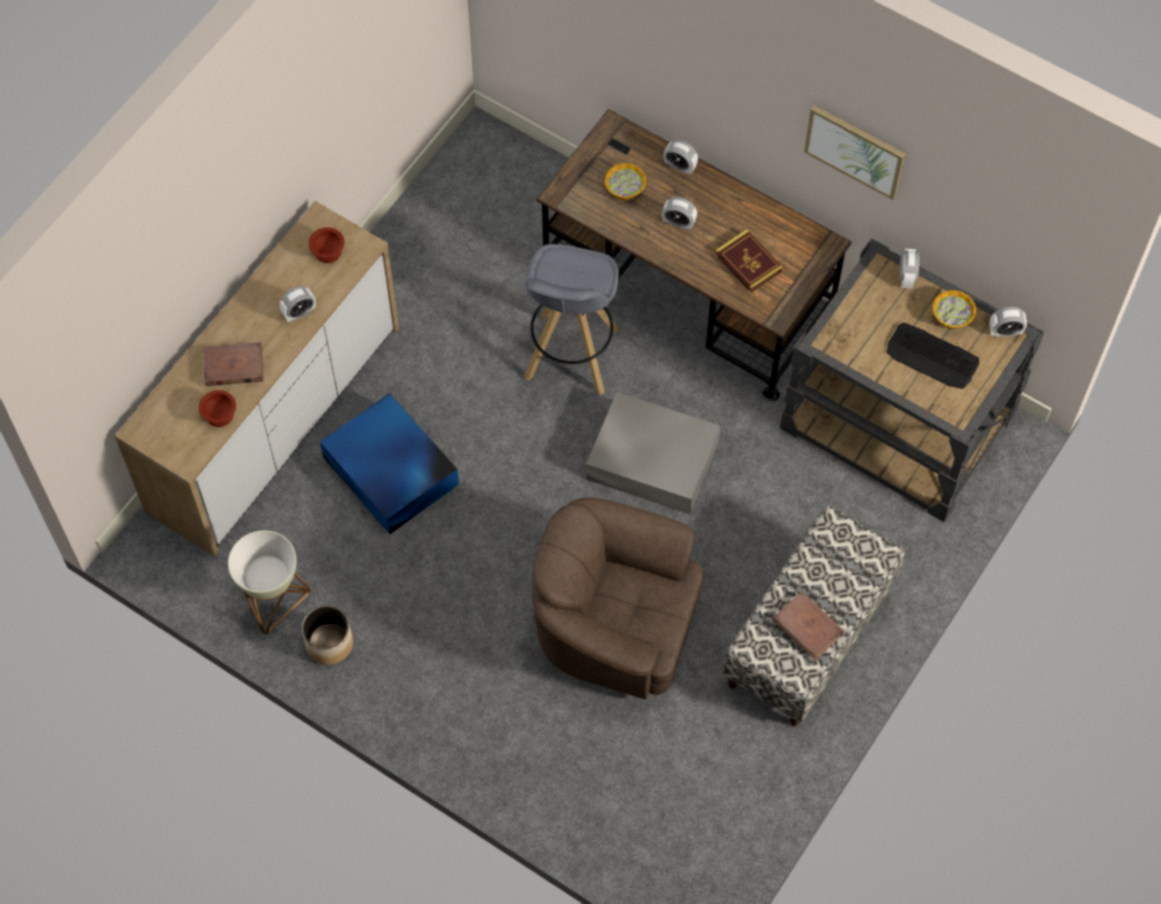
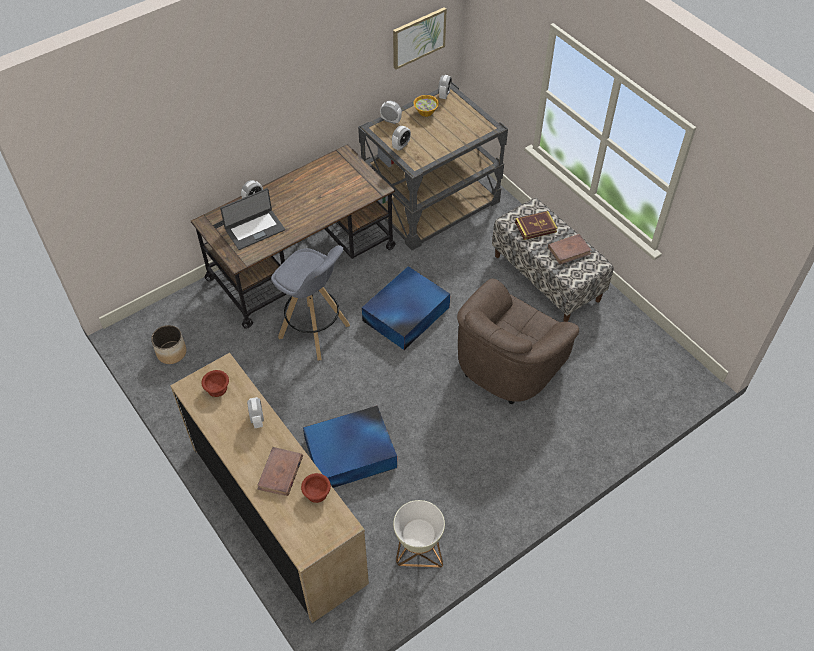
camera: 70 degrees left, 10 degrees down
(329, 644) = (464, 527): planter -> planter (171, 353)
(625, 190) = (254, 229): bowl -> laptop
(651, 459) = (405, 314): grey storage box -> blue storage box
(678, 223) = (292, 212): alarm clock -> alarm clock (401, 146)
(748, 263) = (337, 190): book -> book (535, 227)
(855, 150) = (332, 77): picture -> picture (418, 37)
(932, 357) = (446, 126): keyboard -> none

